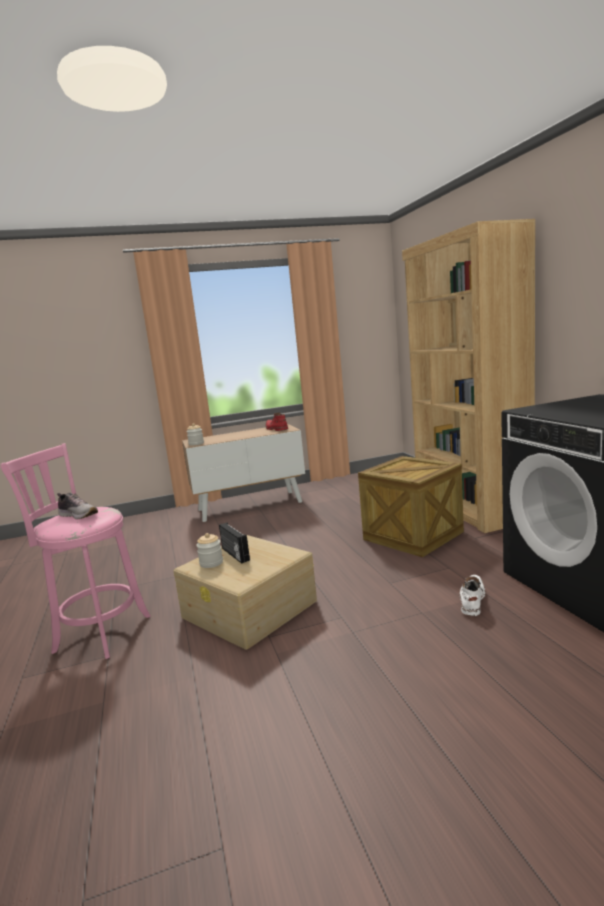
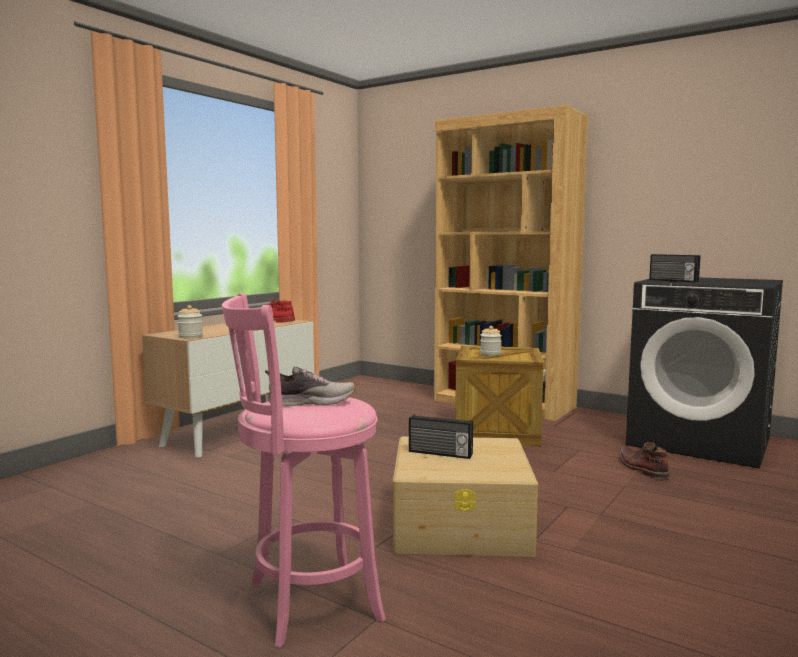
camera: 40 degrees left, 5 degrees down
(211, 563) = (432, 465): jar -> jar (490, 354)
(471, 600) = (641, 468): white boot -> brown boot
(554, 408) = (673, 281): none -> radio

